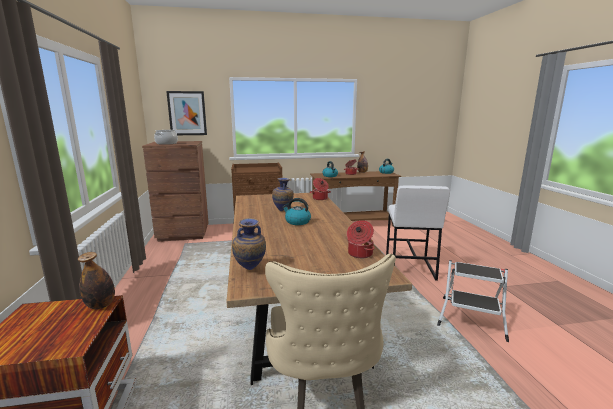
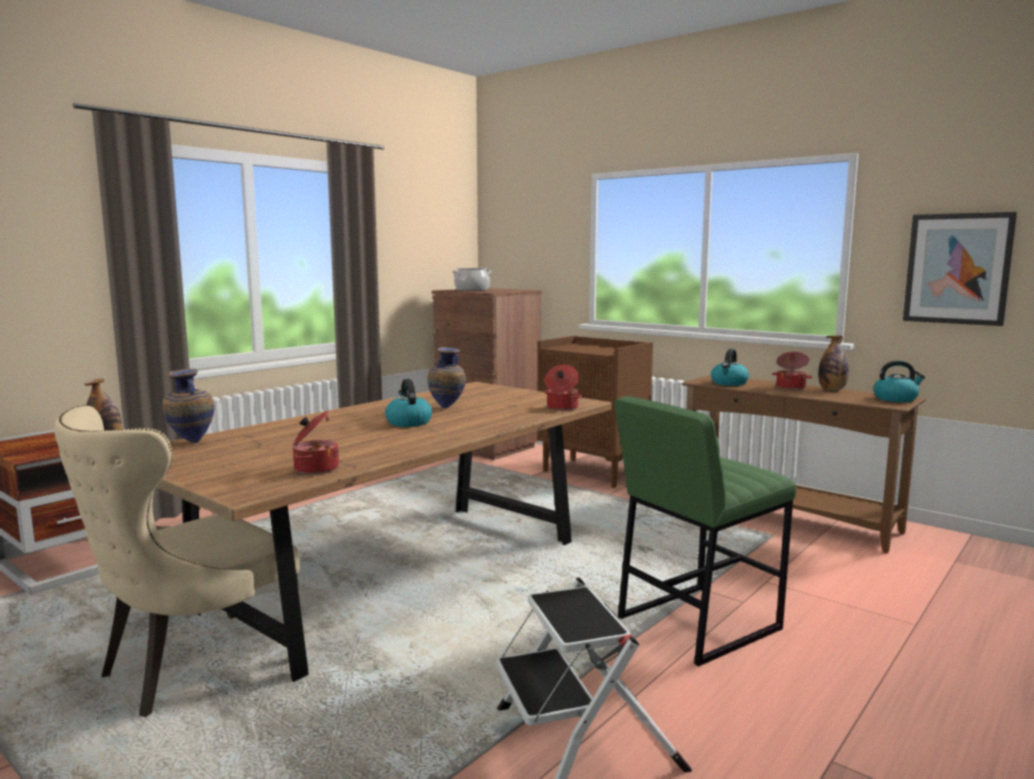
camera: 50 degrees right, 5 degrees down
(187, 113) = (529, 242): picture -> picture (957, 268)
(410, 269) = (696, 624): white chair -> green chair

